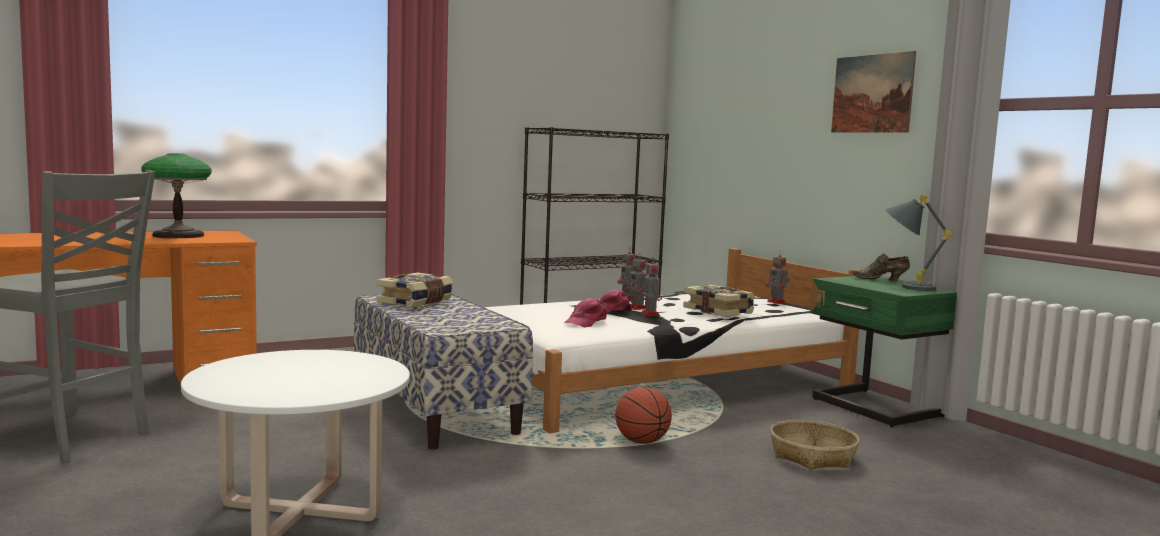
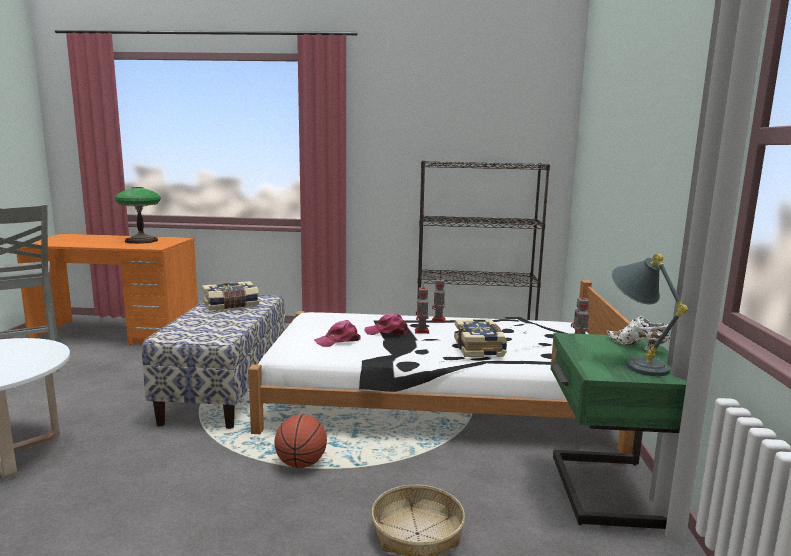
camera: 35 degrees right, 5 degrees up
(649, 314) = (409, 341): toy robot -> none
(872, 93) = (674, 122): picture -> none
(882, 280) = (637, 347): brown shoe -> white shoe

